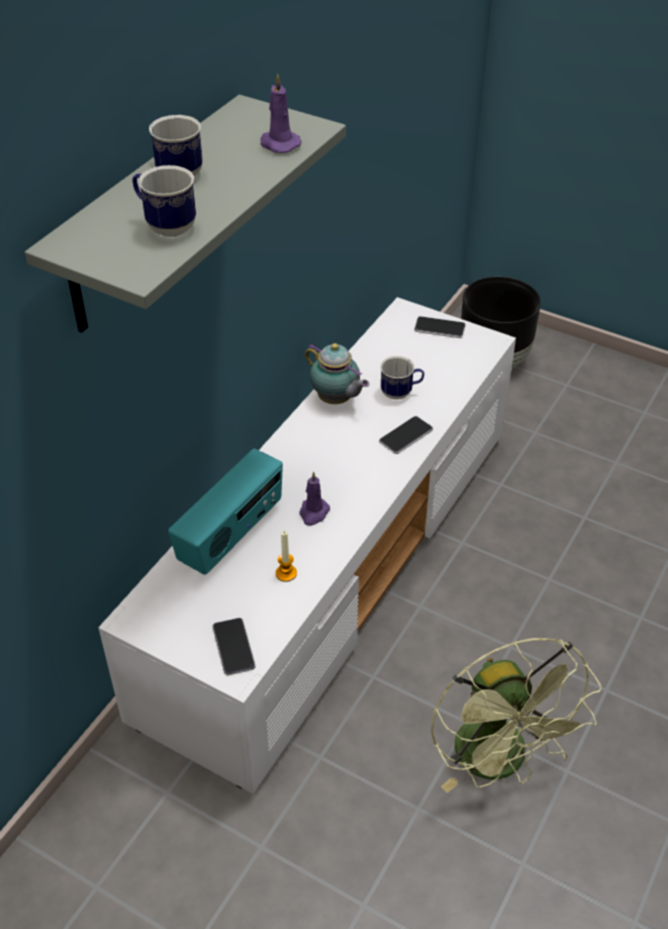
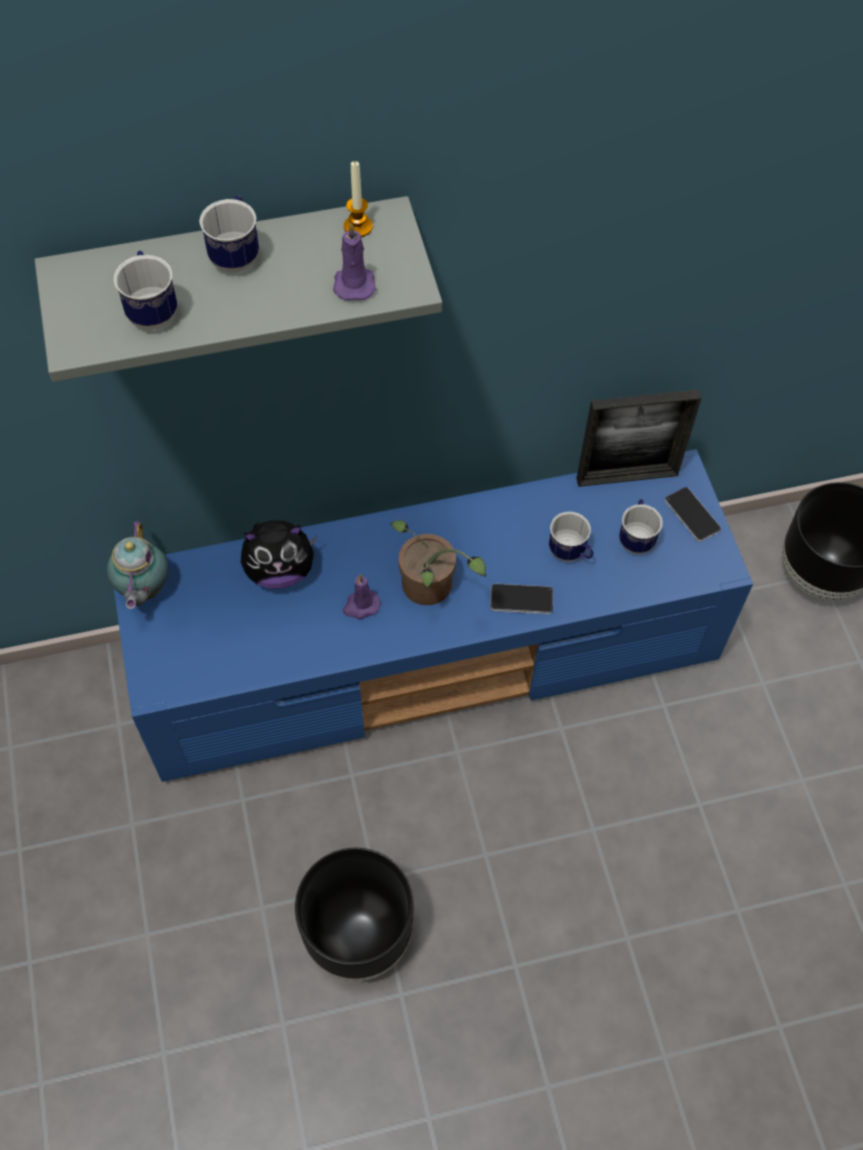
camera: 45 degrees right, 15 degrees up
(232, 535) = (280, 571): radio -> plush toy
(233, 647) = (174, 666): phone -> none
(286, 573) = (279, 640): candle -> candle (358, 227)
(334, 565) = (432, 653): white tv stand -> blue tv stand
(336, 400) = (507, 514): teapot -> teapot (143, 590)
(345, 471) = (430, 590): none -> potted plant
(378, 335) = (627, 477): none -> picture frame
(425, 359) = (636, 537): none -> mug
(500, 762) = (360, 935): green fan -> black planter

